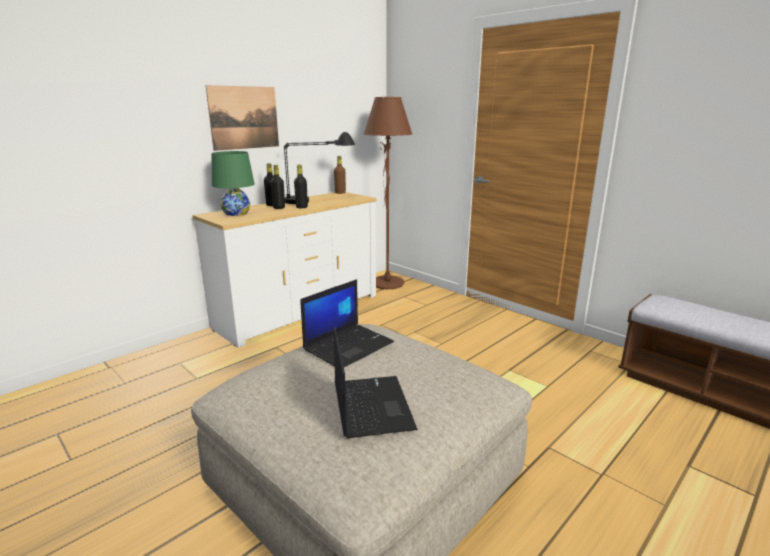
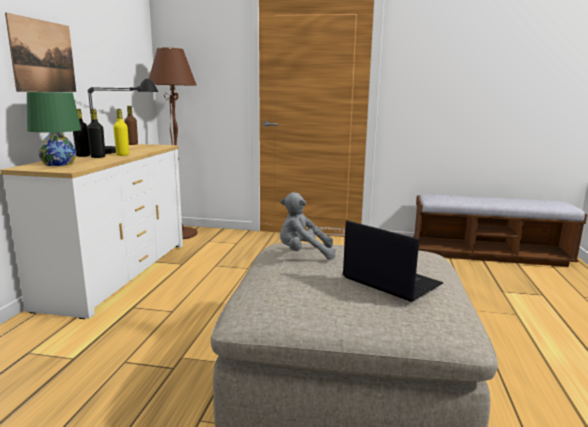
camera: 35 degrees left, 5 degrees down
(301, 207) = (122, 155): black bottle -> yellow bottle
(349, 345) = (303, 254): laptop -> grey plush toy

